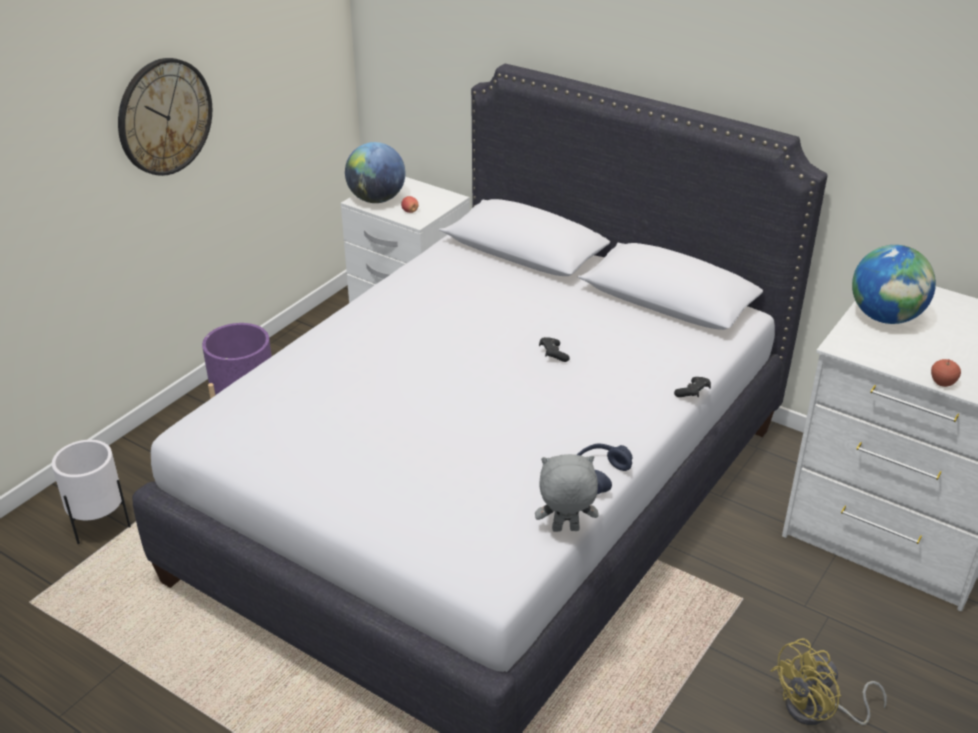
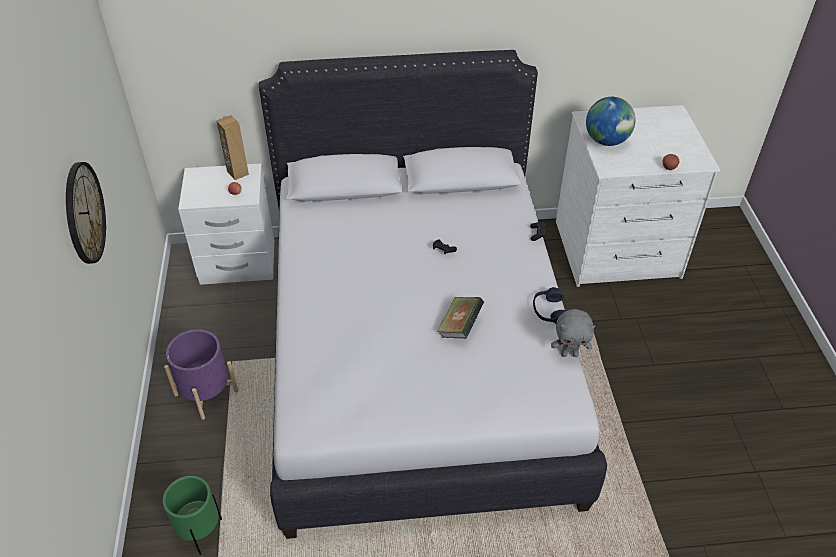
camera: 40 degrees left, 10 degrees up
(101, 527) = (201, 533): white planter -> green planter
(376, 199) = (201, 194): globe -> none
(435, 195) = (237, 173): none -> brown speaker
(471, 434) = (459, 327): none -> book
(565, 530) = (569, 354): grey plush toy -> grey plush toy turned 135 degrees counterclockwise
(817, 711) = (676, 370): yellow fan -> none

